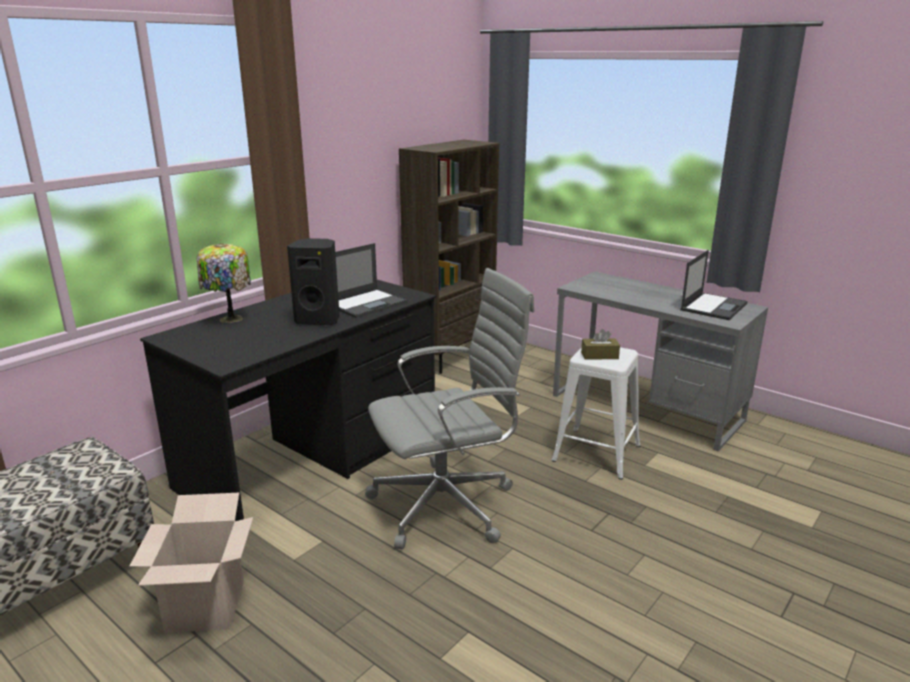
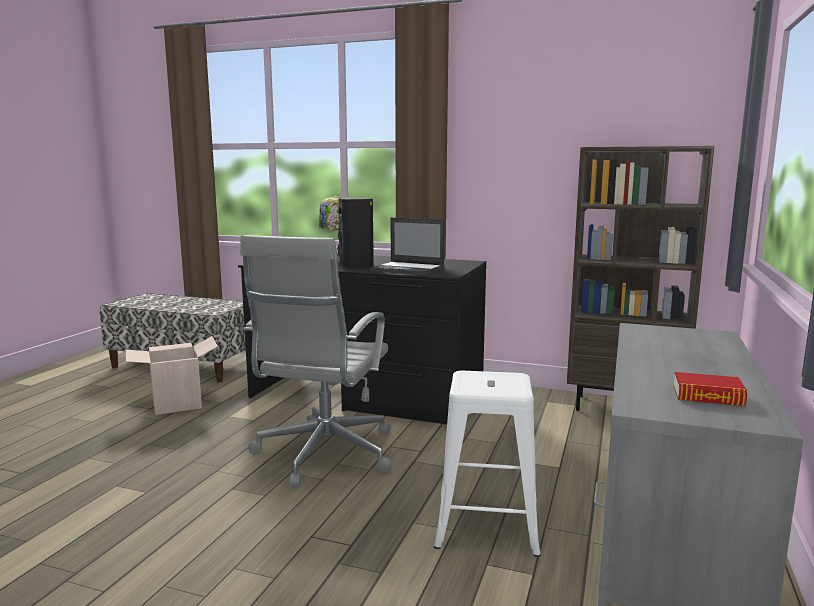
camera: 70 degrees right, 10 degrees down
(447, 504) = (323, 454): grey office chair -> grey office chair turned 60 degrees clockwise
(599, 355) = (484, 380): brown tissue box -> none
(713, 306) = (707, 396): laptop -> book

